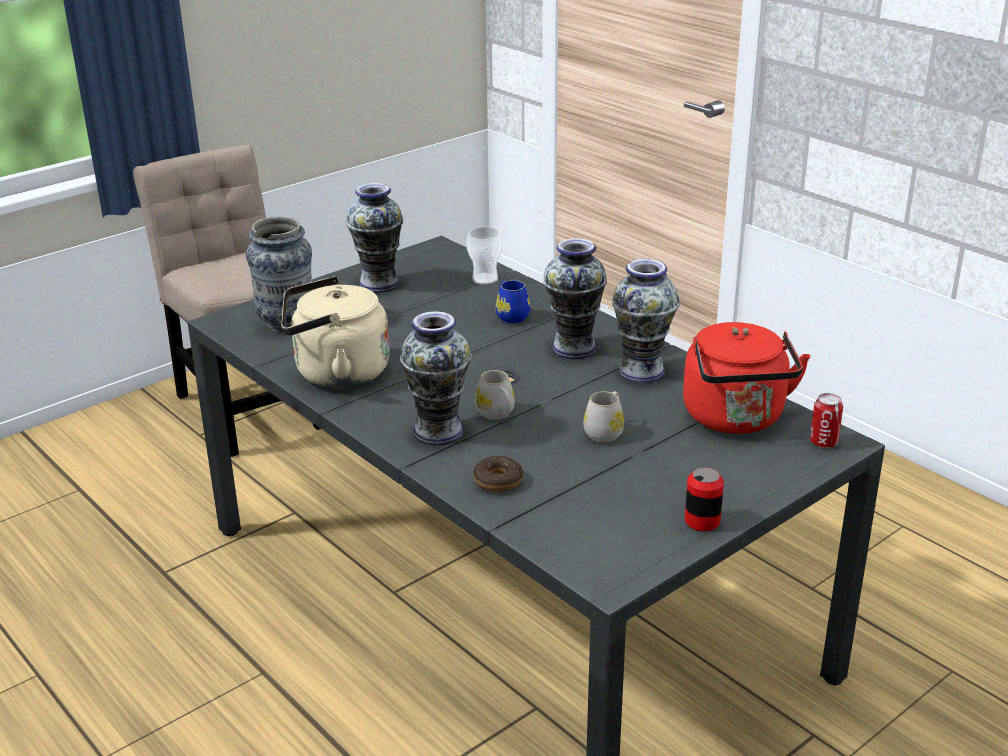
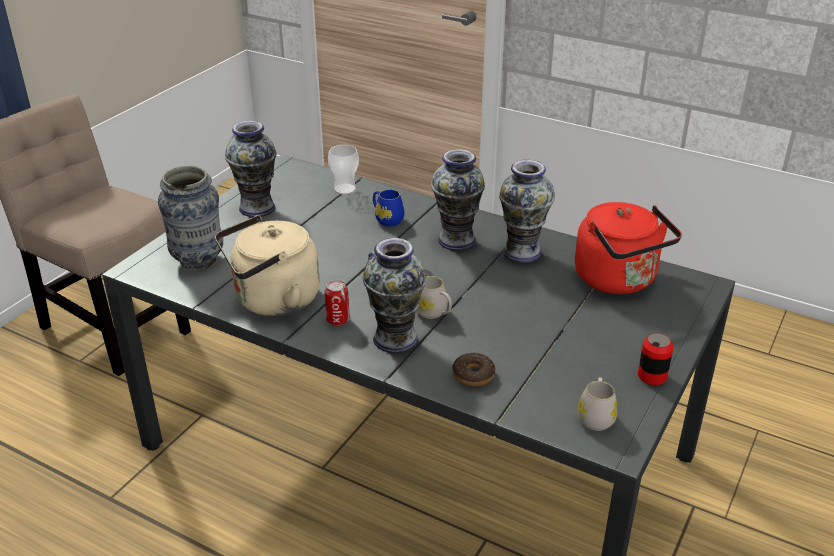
camera: 20 degrees left, 5 degrees up
(605, 431) = (529, 311): white mug -> white mug (595, 416)
(823, 442) = (693, 288): can -> can (338, 320)

